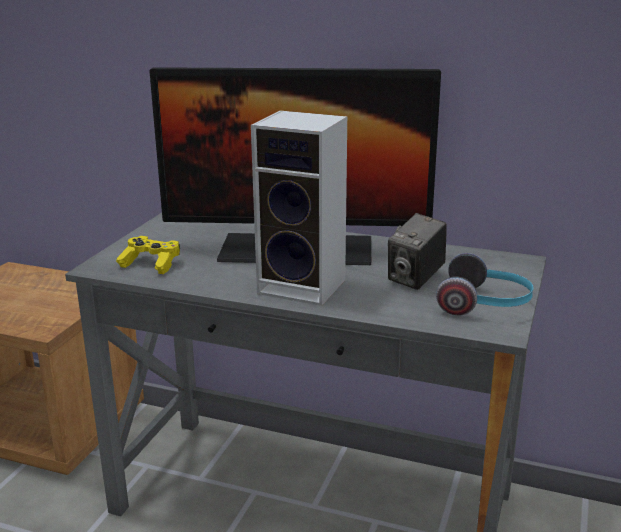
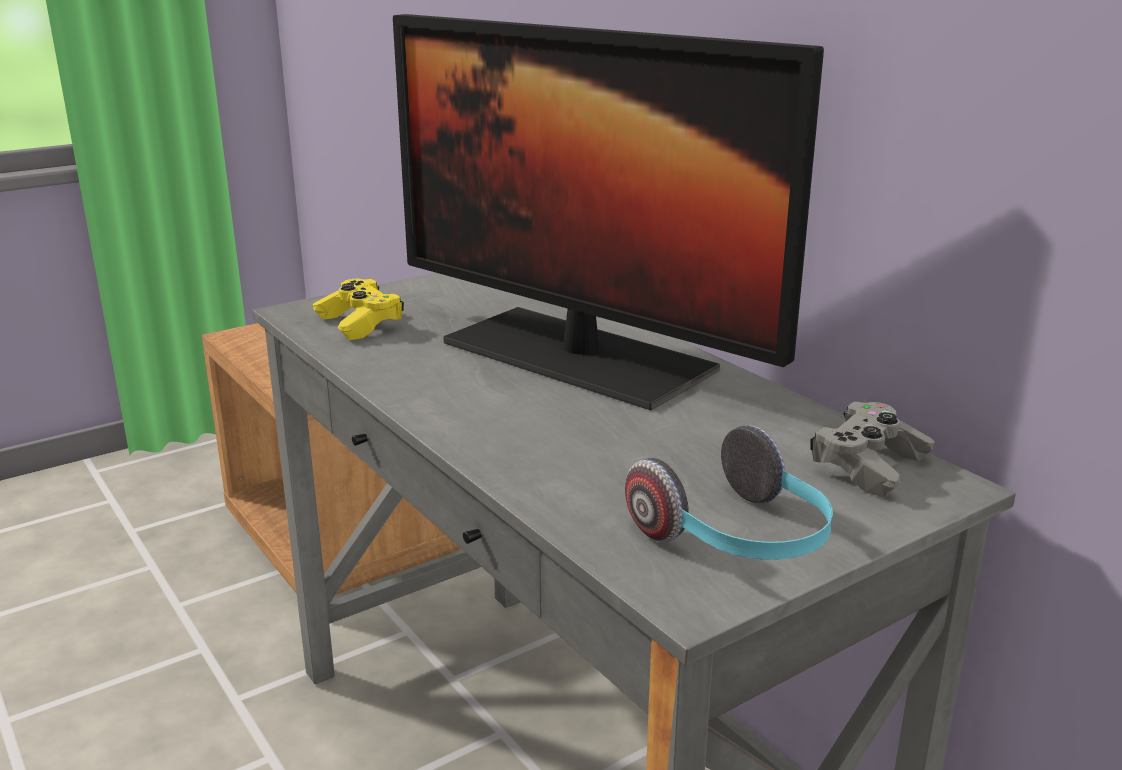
camera: 35 degrees right, 0 degrees up
(305, 286) = (497, 412): speaker -> none
(415, 279) = (687, 454): camera -> none
(487, 262) = (869, 466): none -> grey game controller

